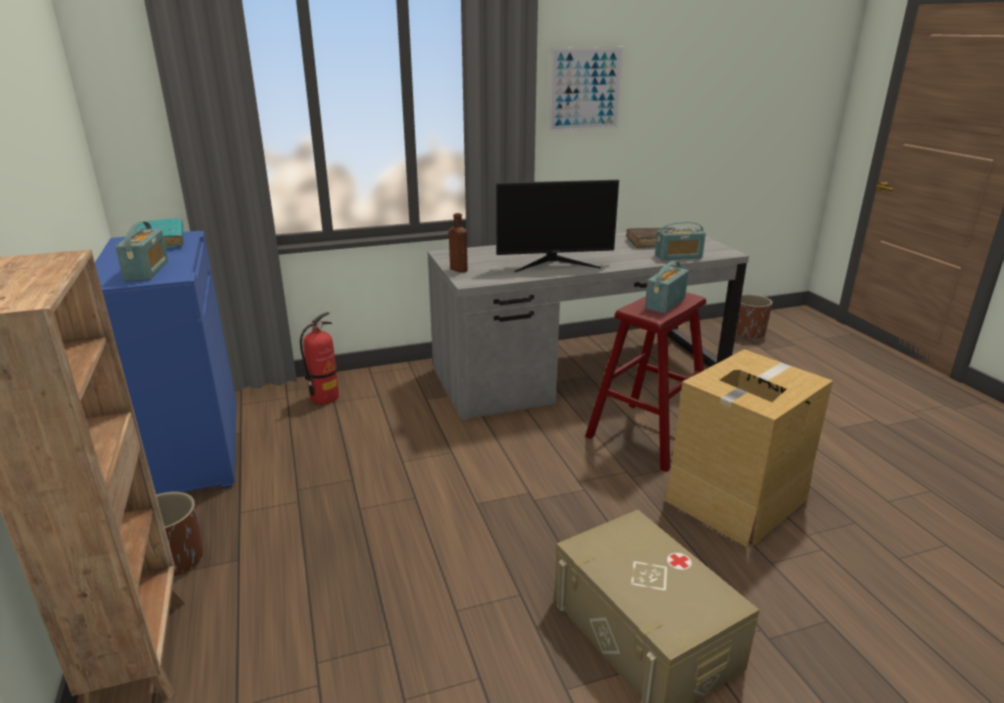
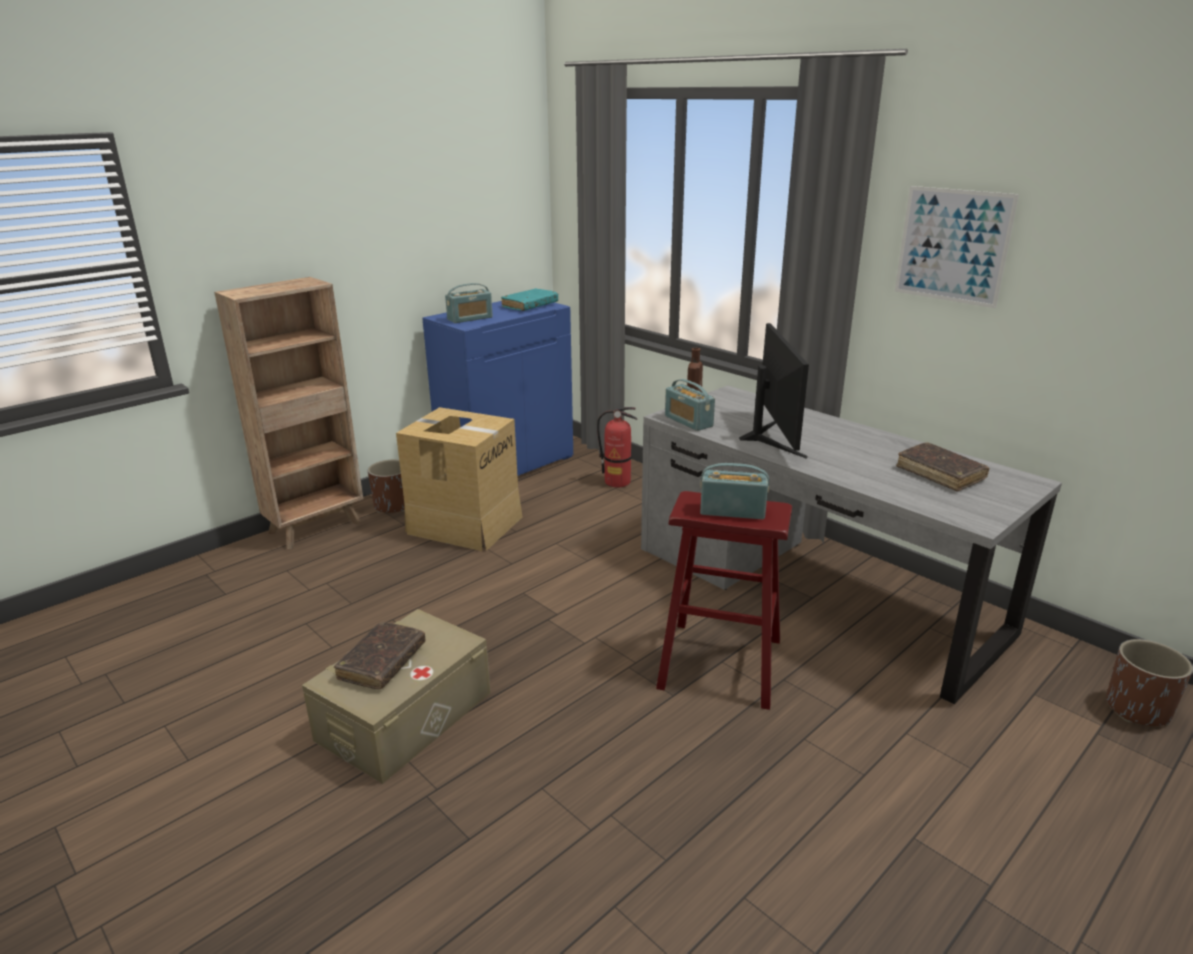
camera: 65 degrees right, 0 degrees up
(554, 264) = (770, 438): monitor -> monitor turned 150 degrees counterclockwise
(652, 585) = (382, 662): none -> brown book
(678, 257) = (904, 494): radio -> radio (688, 421)
(735, 498) = (644, 747): cardboard box -> cardboard box (464, 524)

